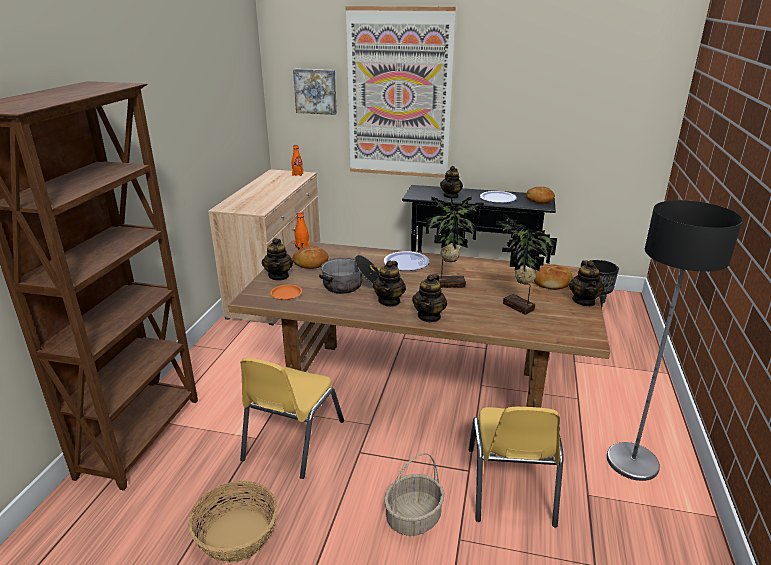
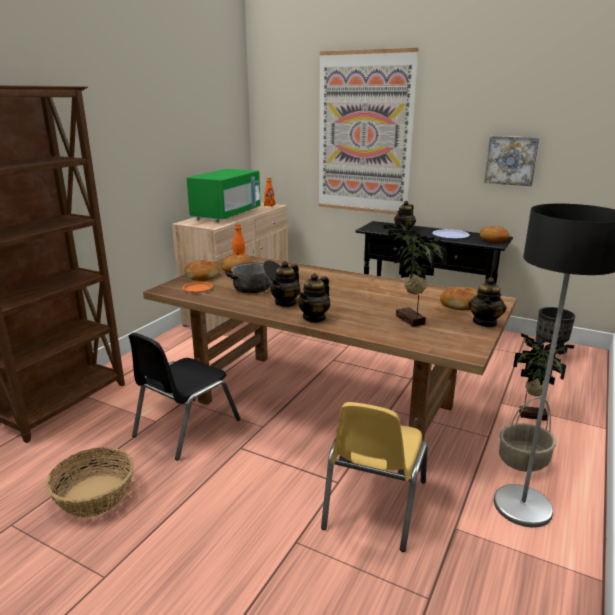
camera: 15 degrees right, 5 degrees down
(261, 192) = (227, 215): none -> green microwave
(279, 276) = (202, 276): teapot -> bread
(292, 440) = (186, 428): yellow chair -> black chair
(316, 91) = (292, 131): picture -> picture (511, 160)
(406, 262) = (325, 276): plate -> none
(413, 518) = (260, 514): basket -> basket (523, 460)
(450, 284) = (355, 296): potted plant -> potted plant (531, 414)

